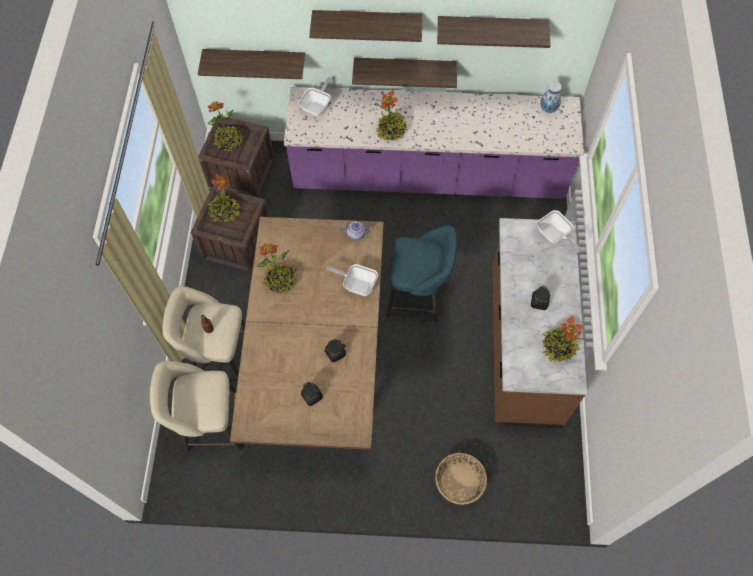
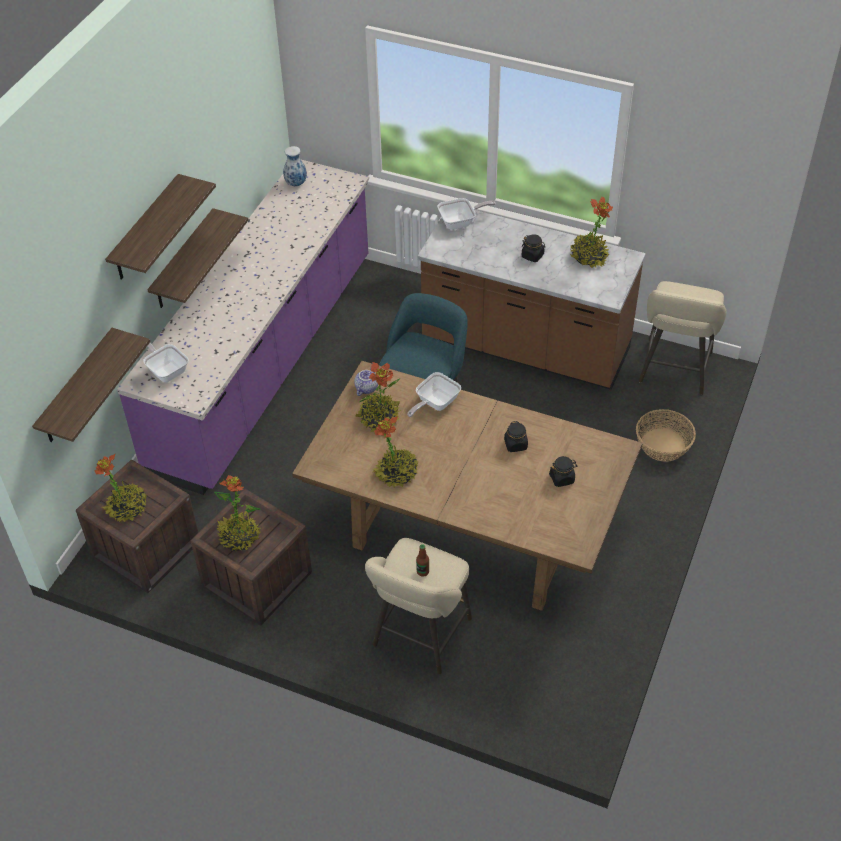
camera: 70 degrees left, 15 degrees down
(210, 424) = (509, 669): beige stool -> beige stool (674, 371)
(391, 131) = (246, 313): potted plant -> potted plant (379, 419)
(491, 28) = (222, 141): shelf -> none

